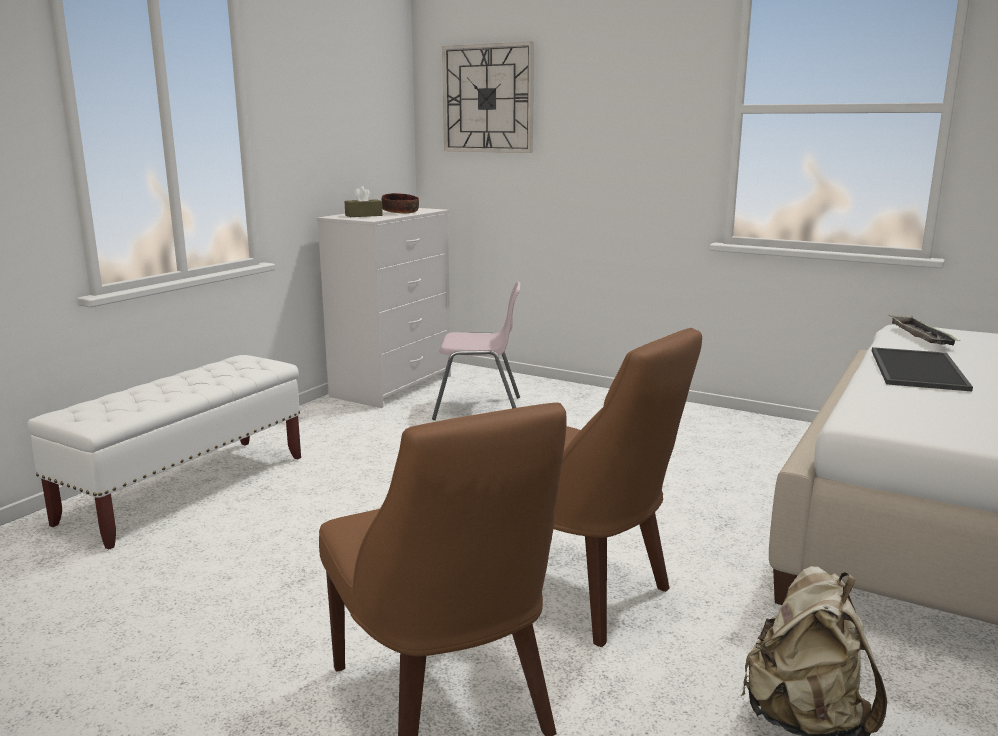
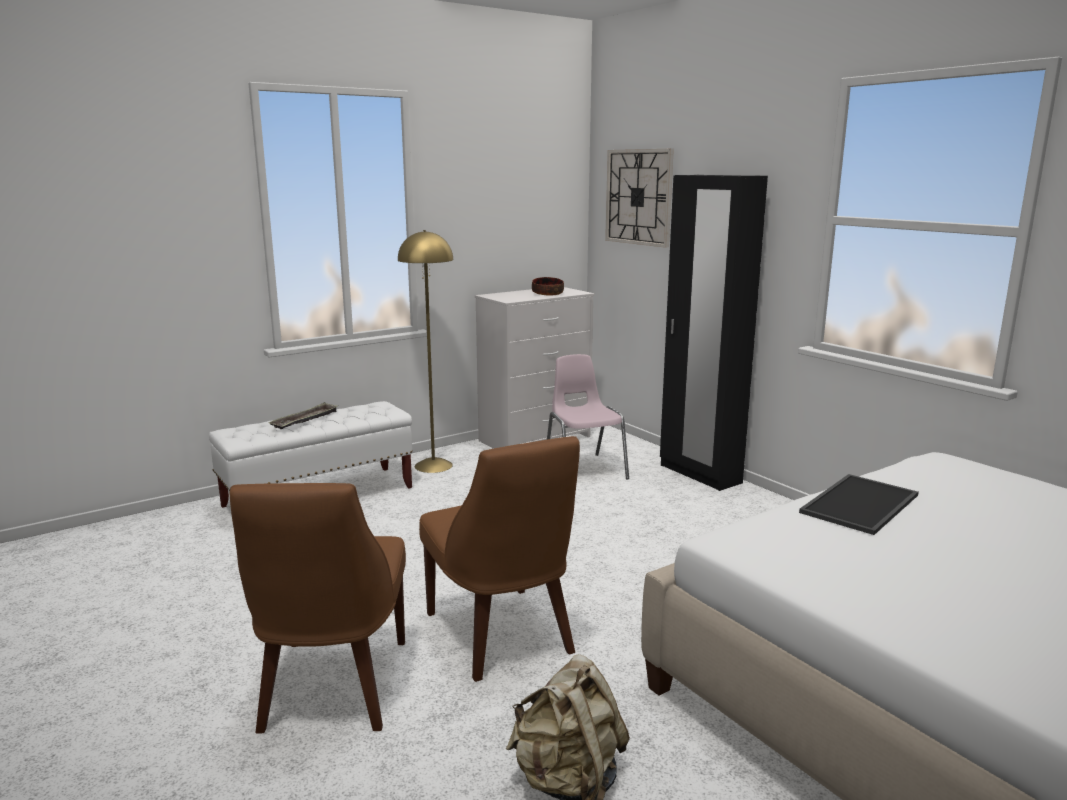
camera: 25 degrees right, 0 degrees up
(302, 430) = (433, 465): none -> yellow floor lamp
(363, 215) = (512, 295): brown tissue box -> none
(479, 408) = (584, 469): pink chair -> pink chair turned 135 degrees counterclockwise
(597, 395) = (699, 474): none -> black wardrobe
(920, 336) = (932, 469): tray -> tray (305, 420)

